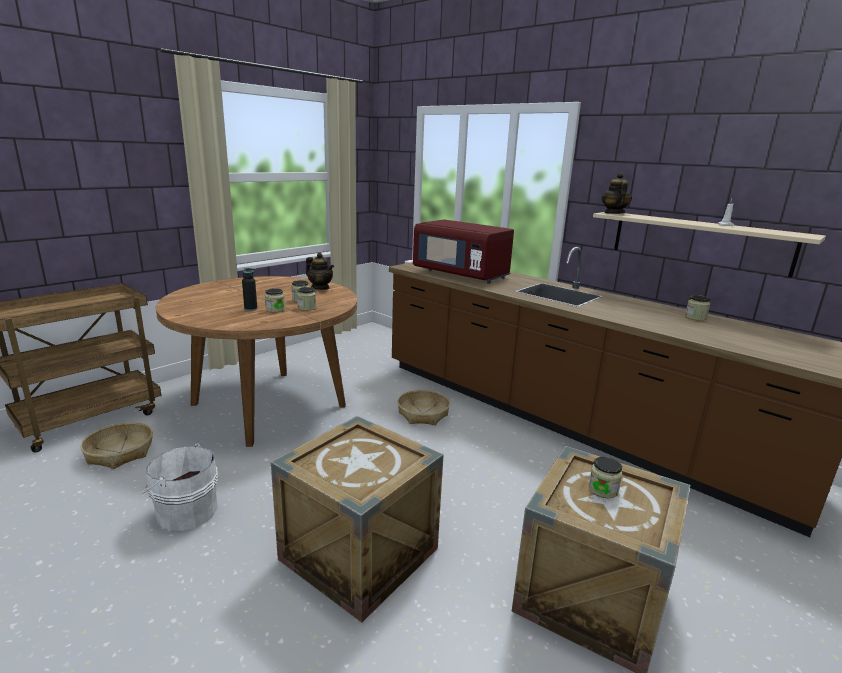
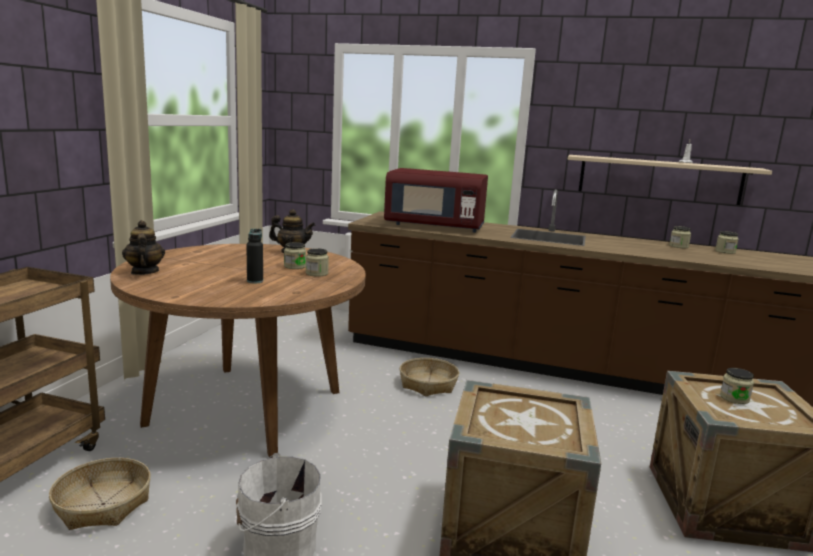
camera: 25 degrees left, 5 degrees down
(275, 309) = (285, 279): jar -> jar (725, 252)
(613, 213) = (582, 155): teapot -> teapot (144, 272)

